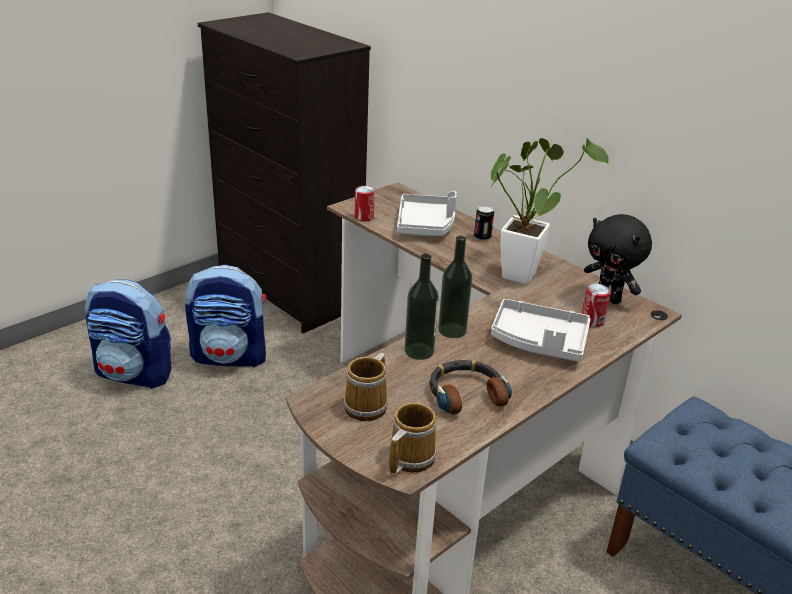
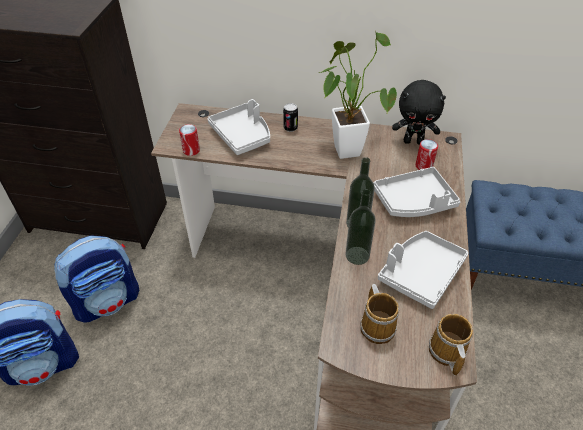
camera: 35 degrees left, 15 degrees up
(466, 394) = (420, 273): headphones -> grey tray

